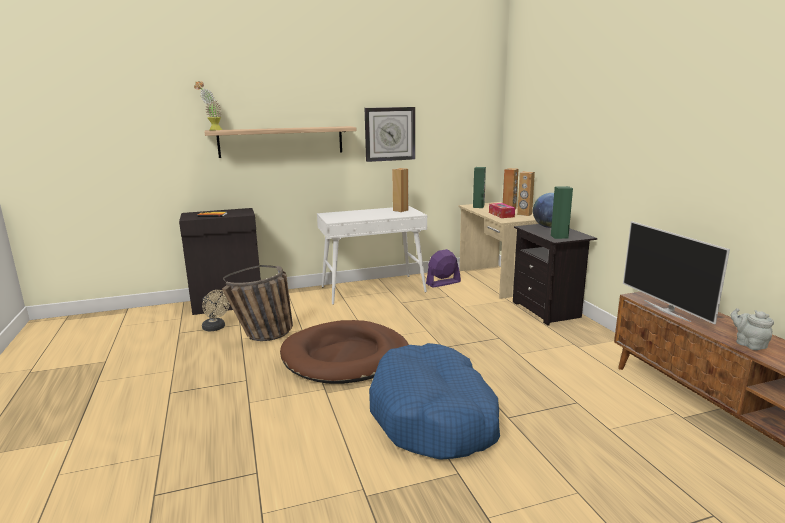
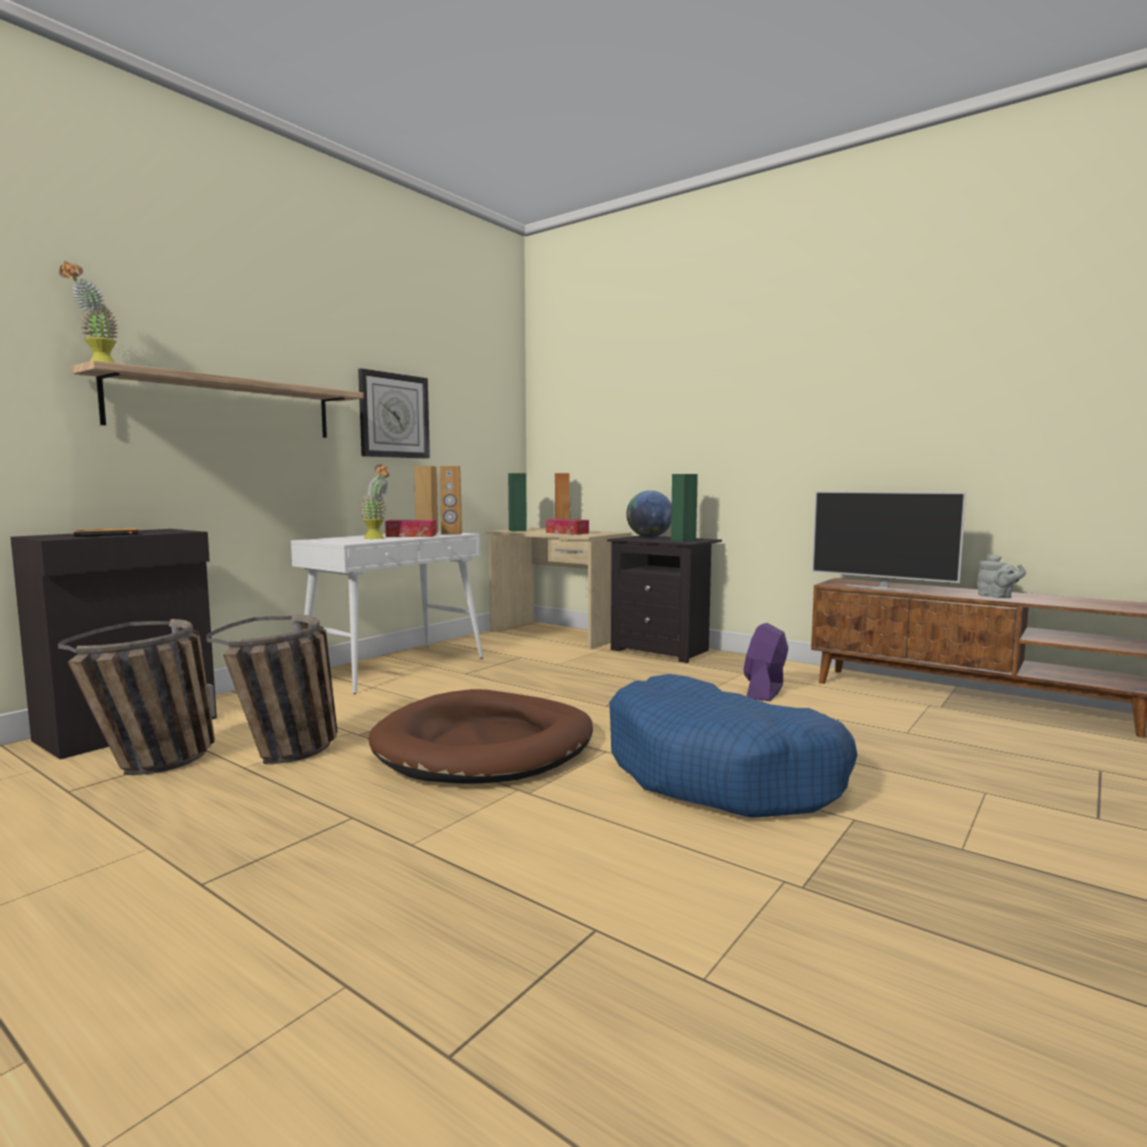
camera: 35 degrees left, 10 degrees down
(216, 328) = (157, 765): beige fan -> basket
(358, 216) = (377, 538): none -> potted plant
(383, 214) = (411, 536): none -> tissue box
(443, 283) = (490, 646): purple fan -> purple fan (765, 691)
(524, 214) = (593, 531): brown speaker -> brown speaker (451, 533)
(748, 344) = (997, 597): grey teapot -> grey teapot turned 150 degrees counterclockwise

